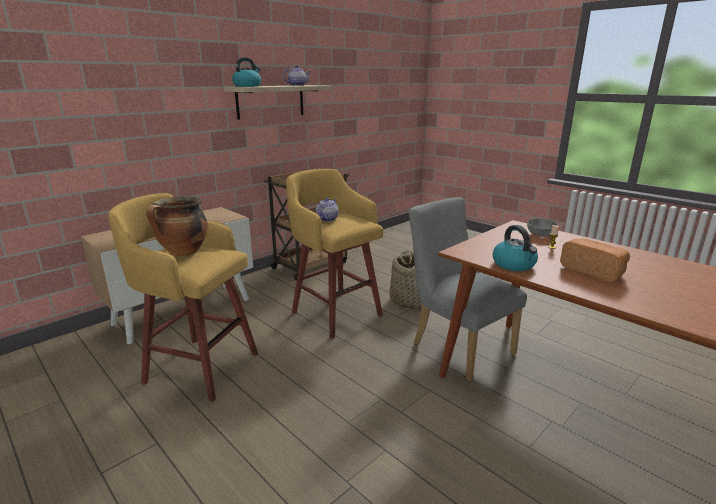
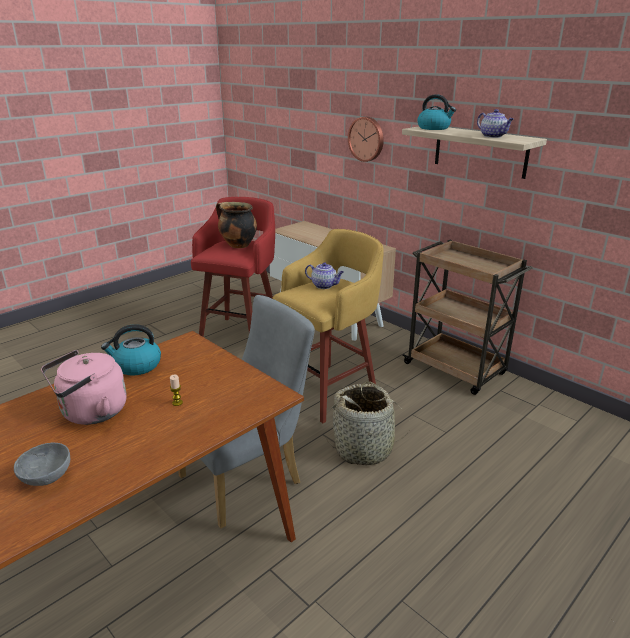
camera: 90 degrees right, 5 degrees up
(156, 111) = (367, 139): none -> wall clock
(199, 367) = (241, 334): yellow stool -> red stool
(541, 235) = (226, 406): grey bowl -> grey bowl (46, 477)
(593, 271) = (91, 413): bread -> pink kettle

